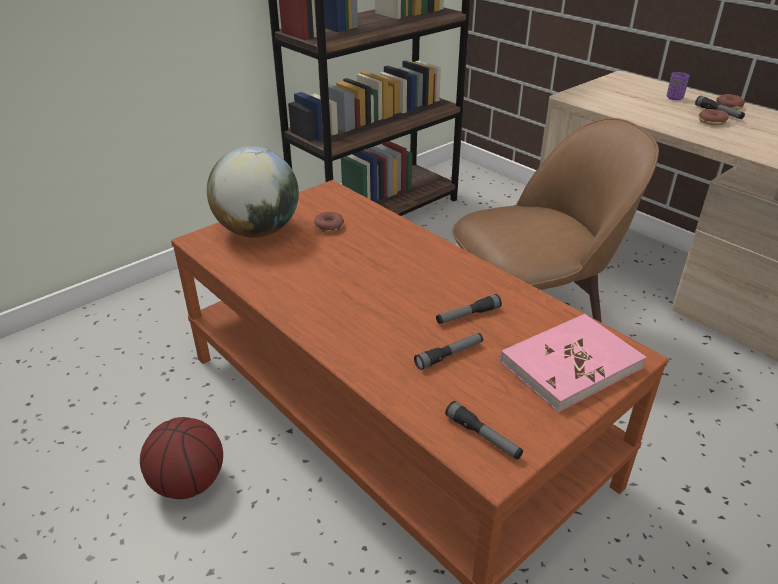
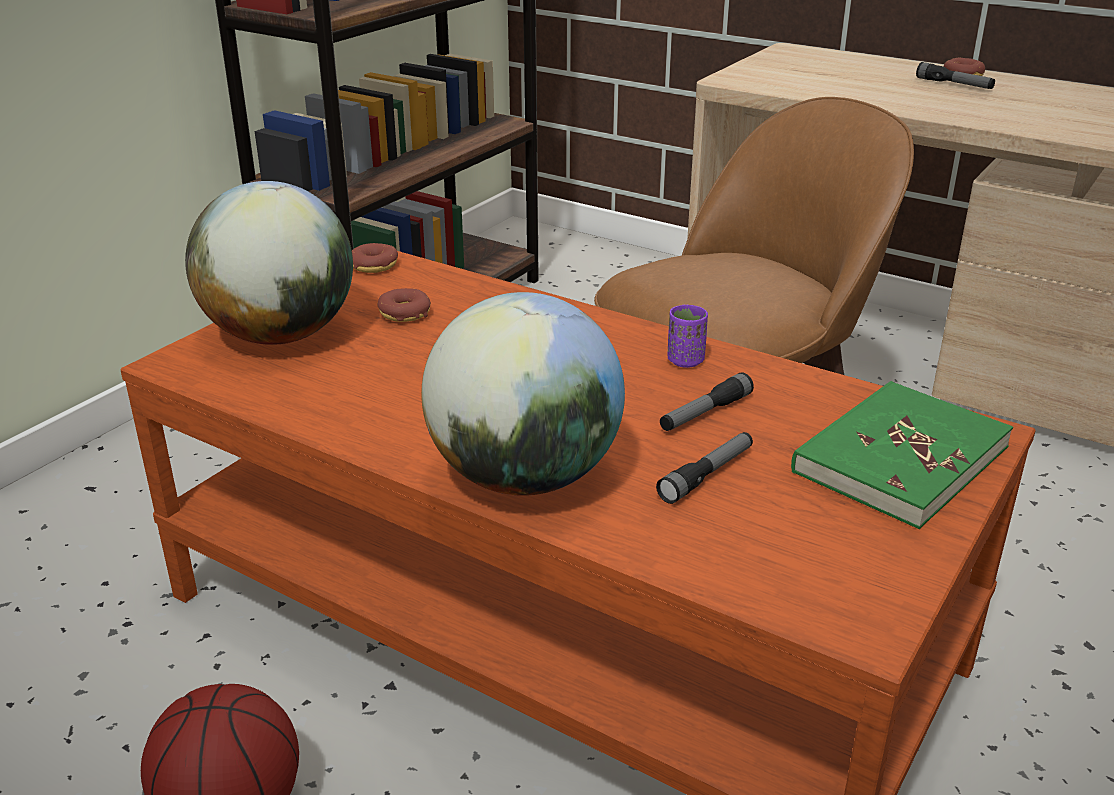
camera: 15 degrees left, 5 degrees down
(347, 339) = (525, 478): none -> globe
(483, 436) = (824, 584): flashlight -> none
(570, 364) = (899, 459): pink book -> green book
(674, 98) = (881, 71): purple cup -> purple cup (685, 361)
(711, 122) = (952, 96): donut -> donut (374, 266)

